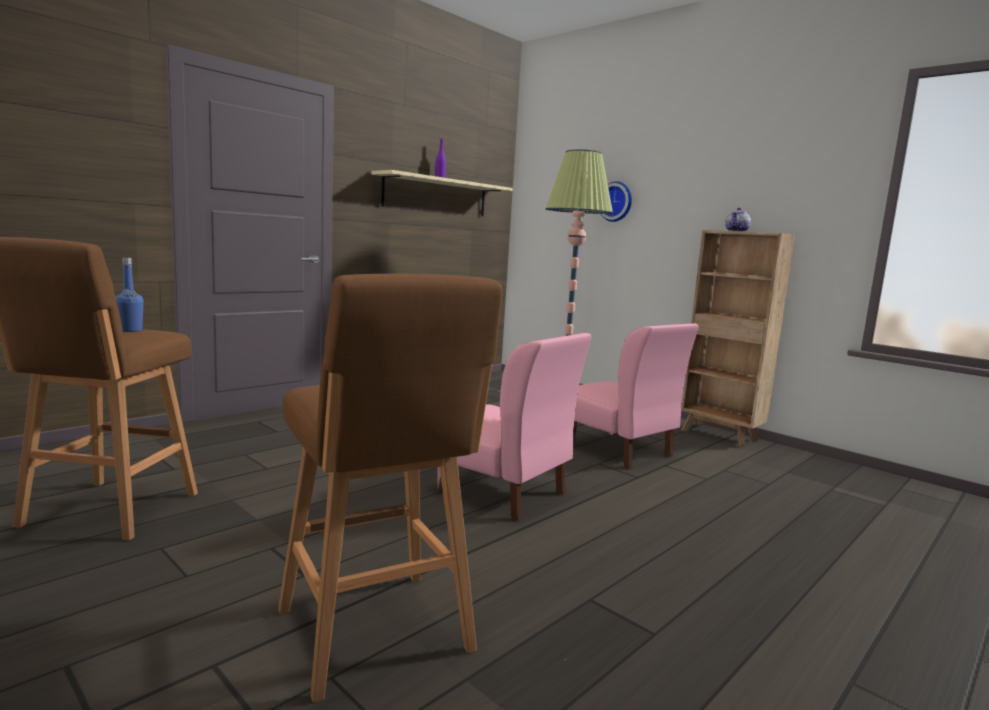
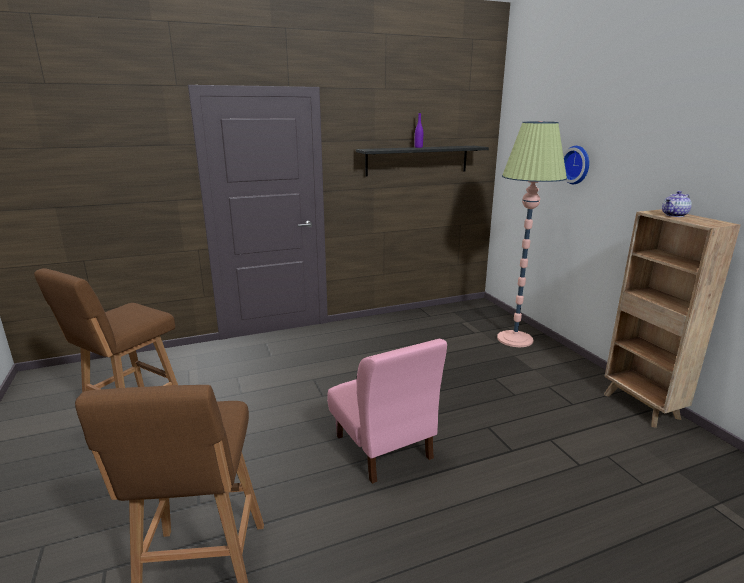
camera: 25 degrees right, 10 degrees up
(130, 330) = (137, 312): blue bottle -> none
(436, 196) = (417, 160): beige shelf -> black shelf
(620, 450) = (520, 413): pink chair -> none

